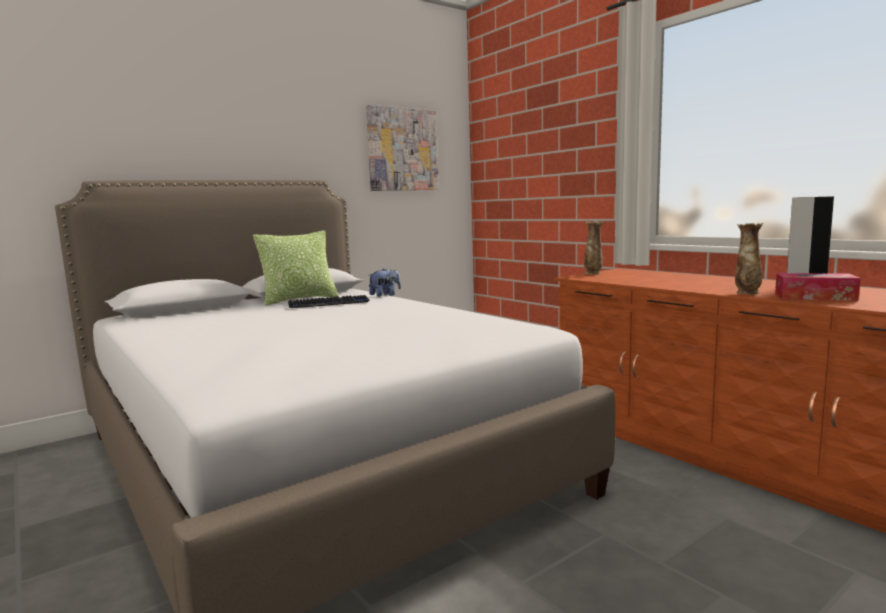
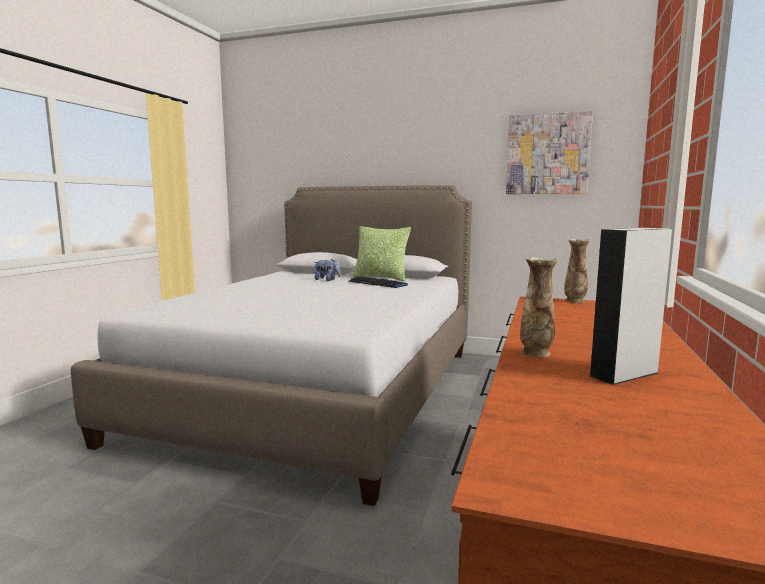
camera: 55 degrees right, 0 degrees up
(385, 295) = (430, 286): plush toy -> plush toy (327, 280)
(814, 297) = (558, 379): tissue box -> none

